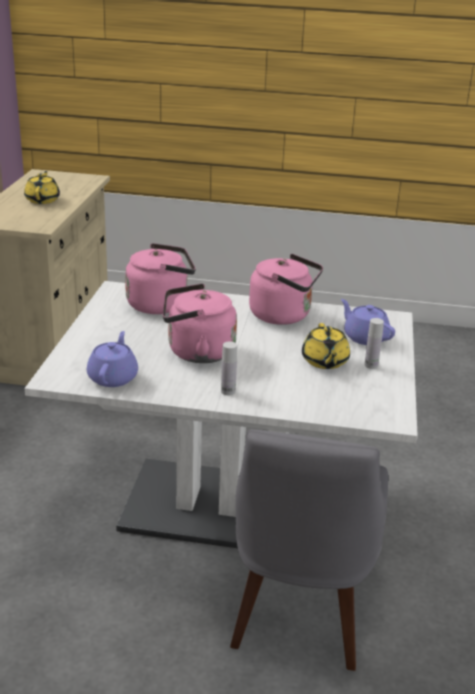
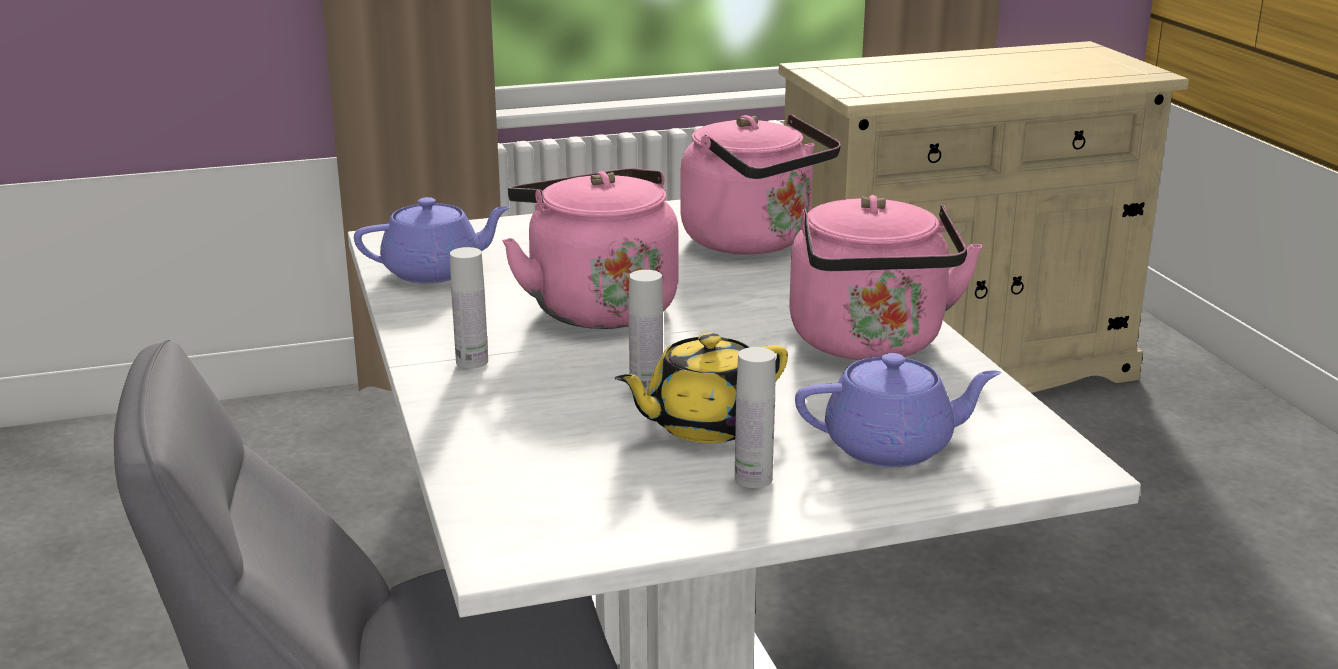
camera: 65 degrees right, 5 degrees down
(43, 200) = (974, 73): yellow teapot -> none
(285, 363) = (646, 388): none -> white bottle
(365, 337) = (892, 447): purple teapot -> purple teapot turned 60 degrees clockwise

